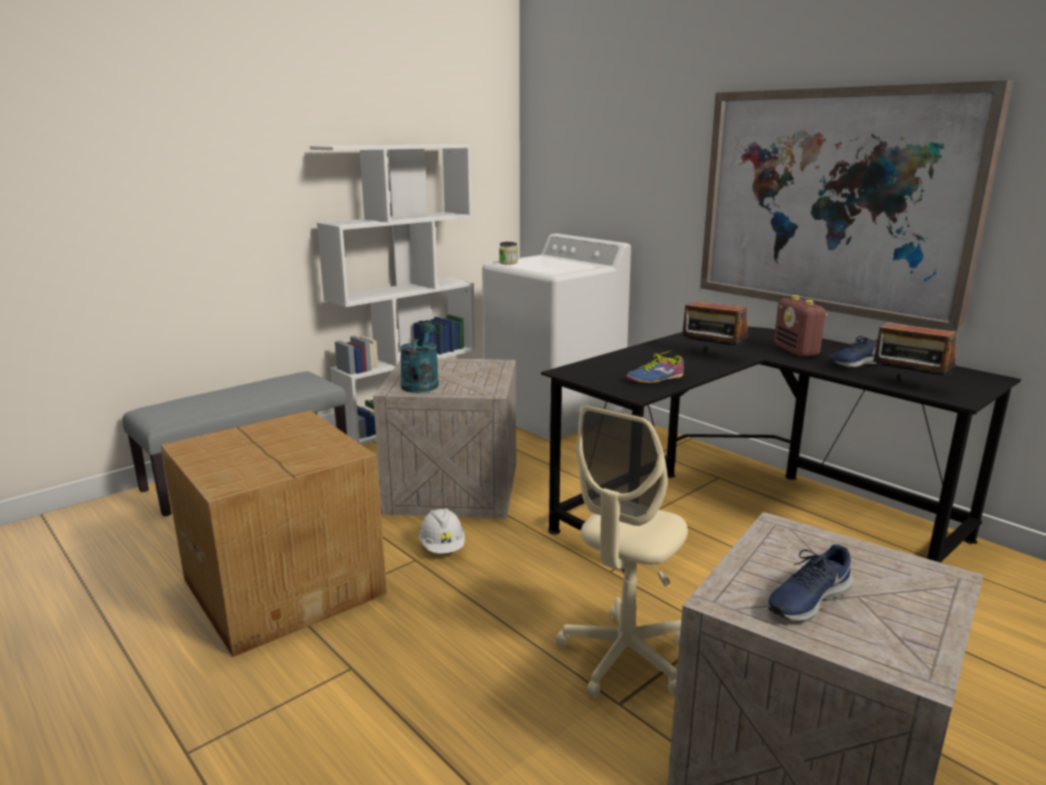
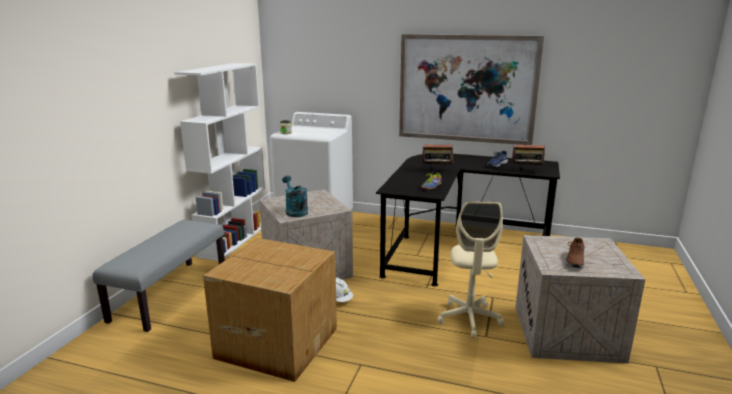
camera: 30 degrees left, 0 degrees up
(796, 351) = (467, 163): radio -> none
(807, 599) = (574, 260): blue shoe -> brown shoe

